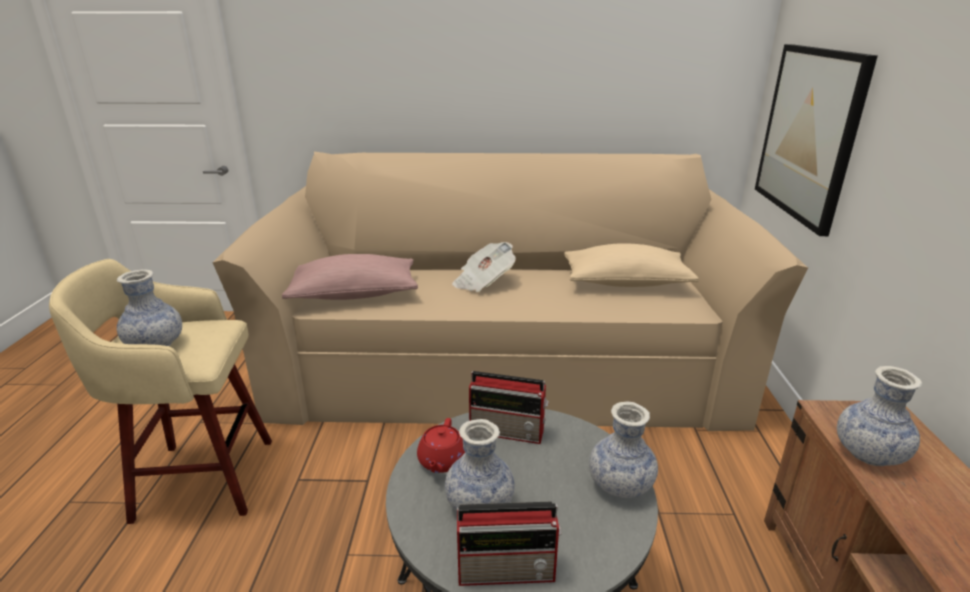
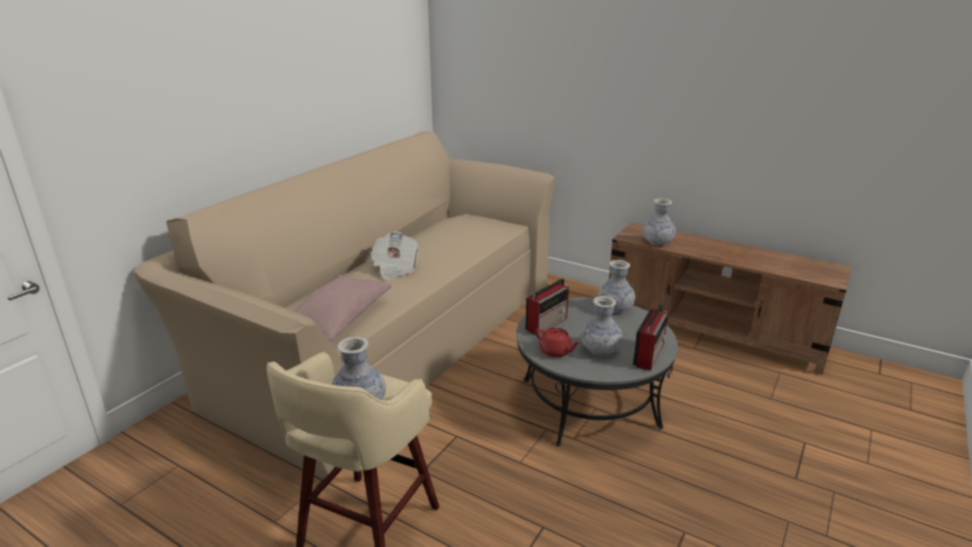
camera: 60 degrees left, 0 degrees up
(625, 282) = (455, 230): beige pillow -> none
(809, 134) = (499, 103): picture -> none

